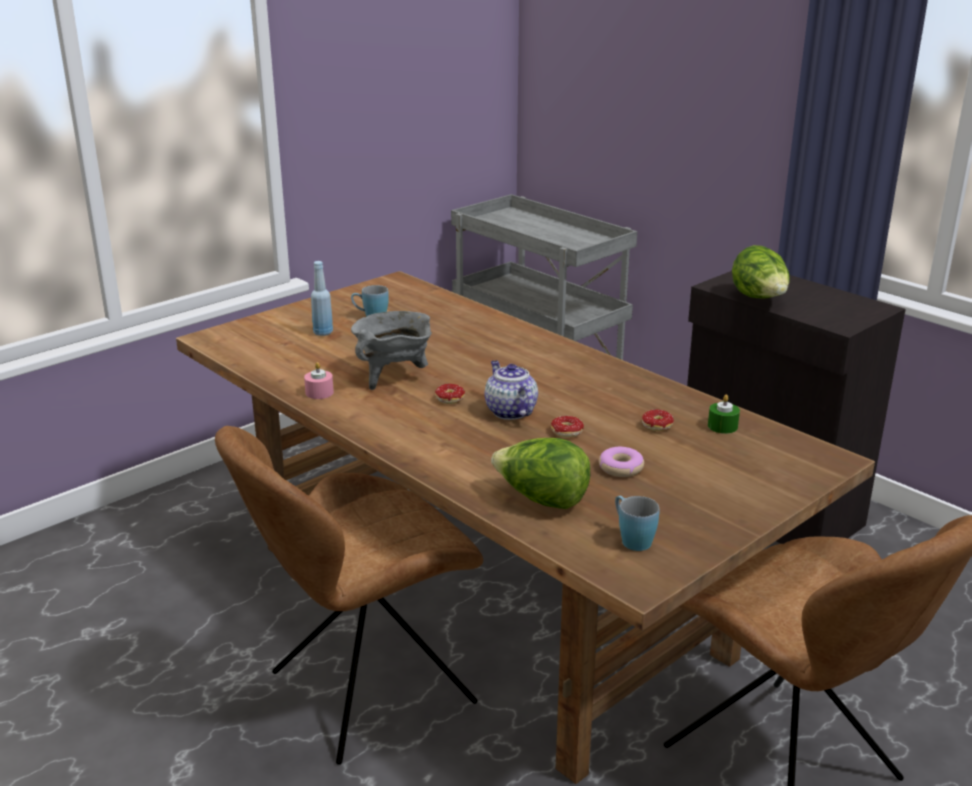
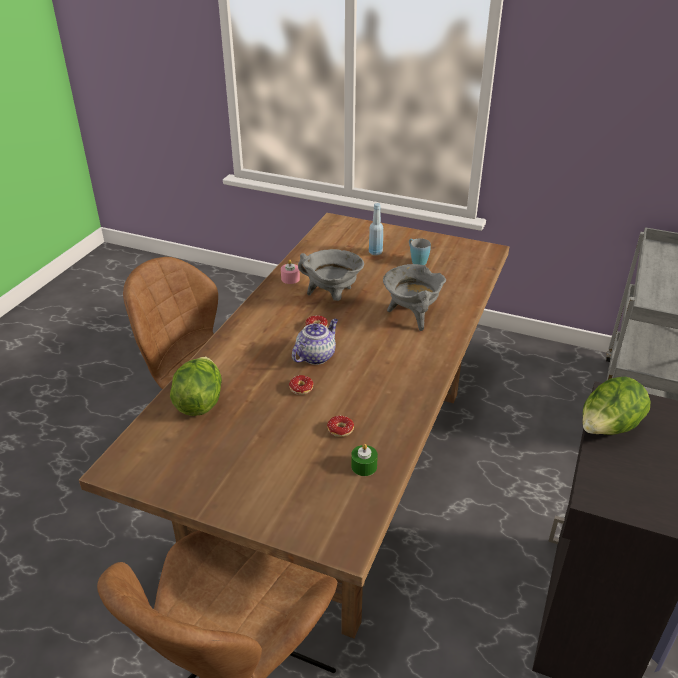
camera: 65 degrees right, 10 degrees up
(482, 345) = (411, 316): none -> grey cooking pot
(621, 468) = (262, 427): donut -> none
(631, 539) = (166, 454): blue mug -> none

